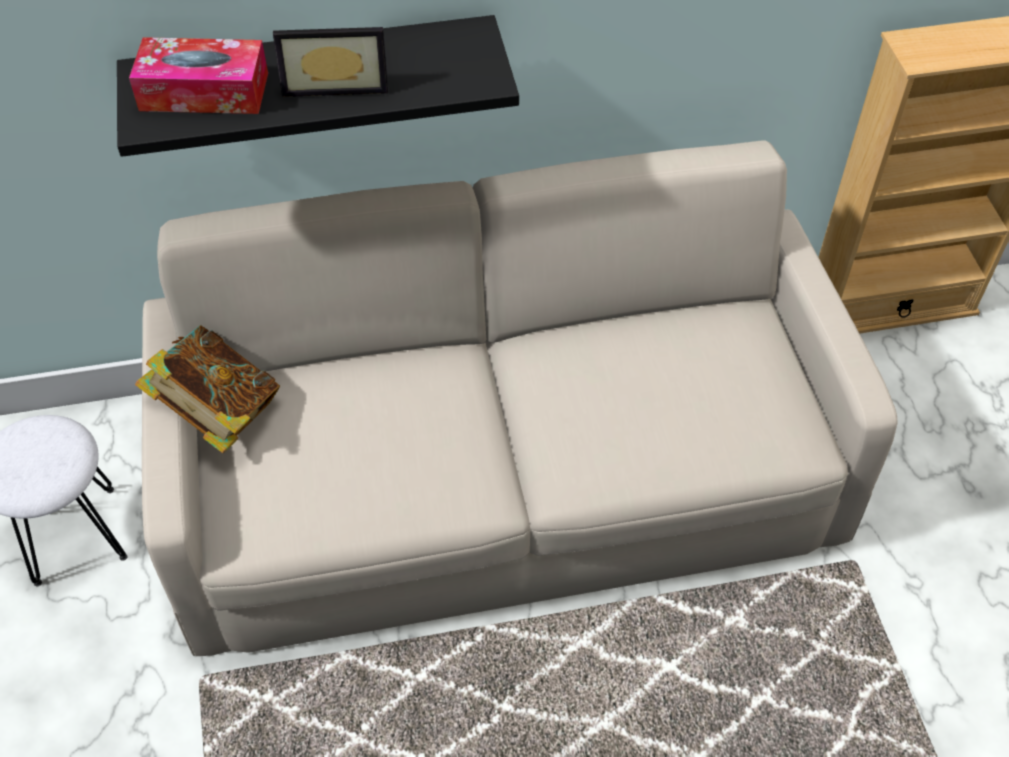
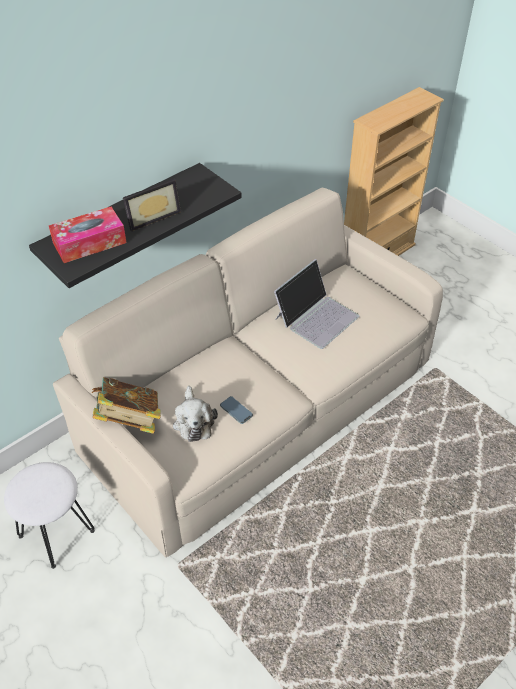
camera: 30 degrees left, 5 degrees down
(308, 462) = (193, 421): none -> plush toy
(385, 477) = (236, 411): none -> phone
(637, 373) = (316, 316): none -> laptop

